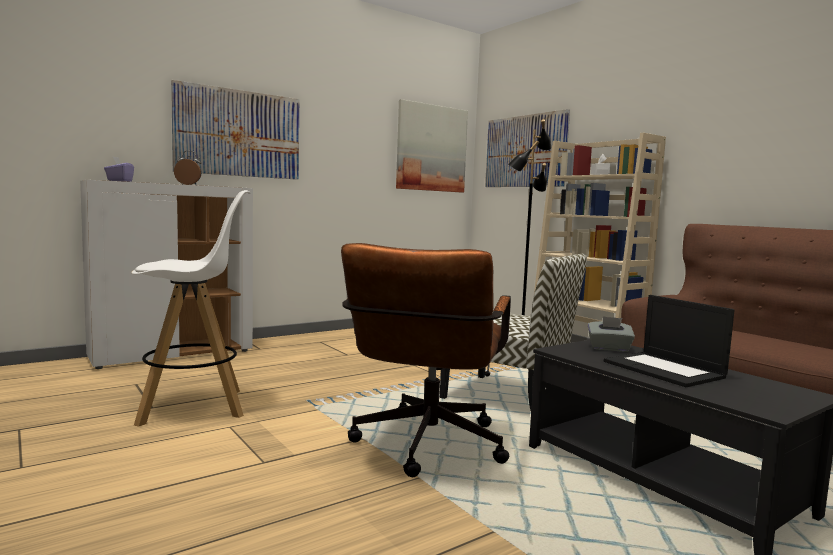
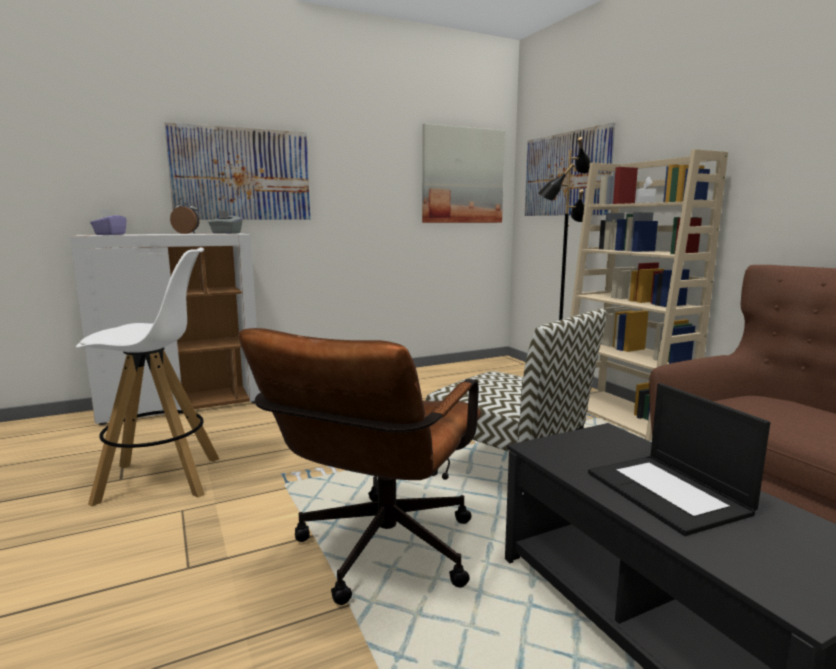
camera: 10 degrees right, 5 degrees up
(609, 348) = (609, 445): grey tissue box -> grey tissue box (226, 233)

